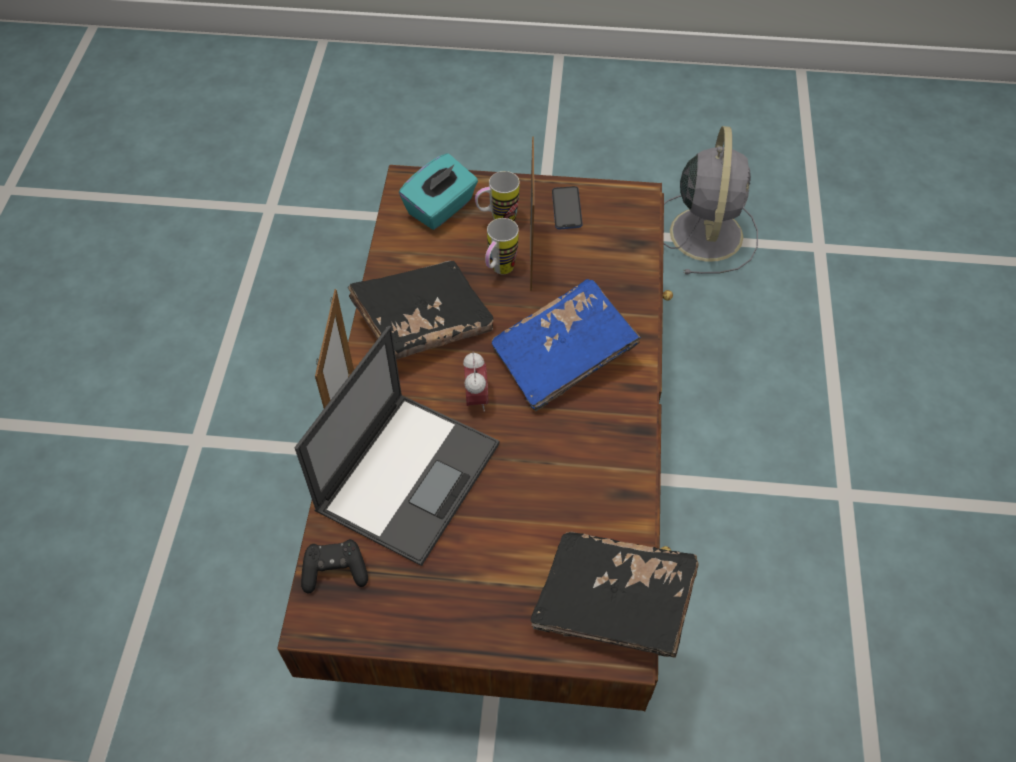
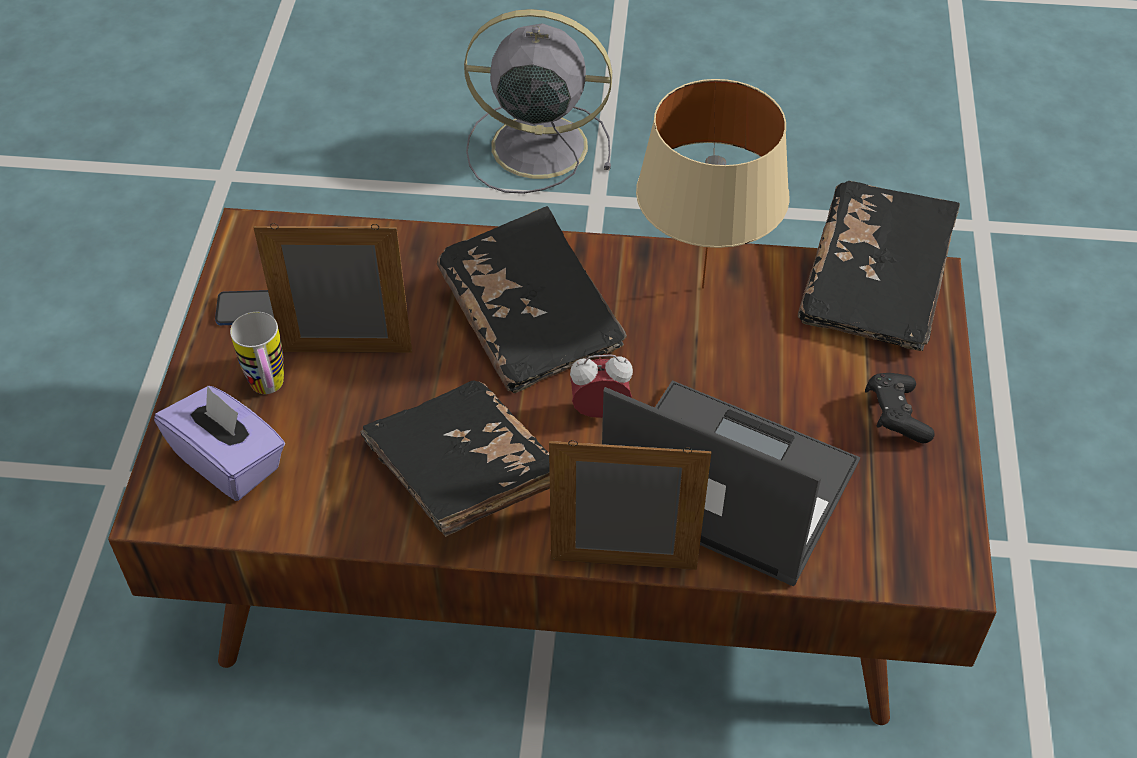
camera: 90 degrees left, 5 degrees down
(335, 571) = (878, 555): black game controller -> black game controller (895, 416)
(441, 208) = (229, 461): turquoise tissue box -> purple tissue box
(499, 271) = (371, 387): mug -> none
(563, 357) = (530, 320): blue book -> black book
(600, 470) = (702, 289): none -> beige table lamp
(706, 231) = (172, 283): grey fan -> grey fan (534, 146)

